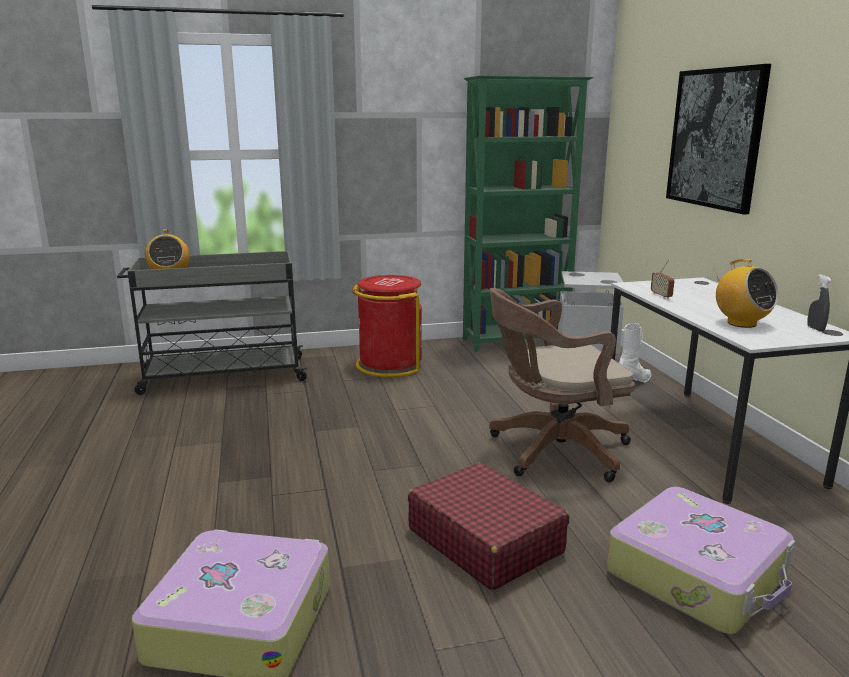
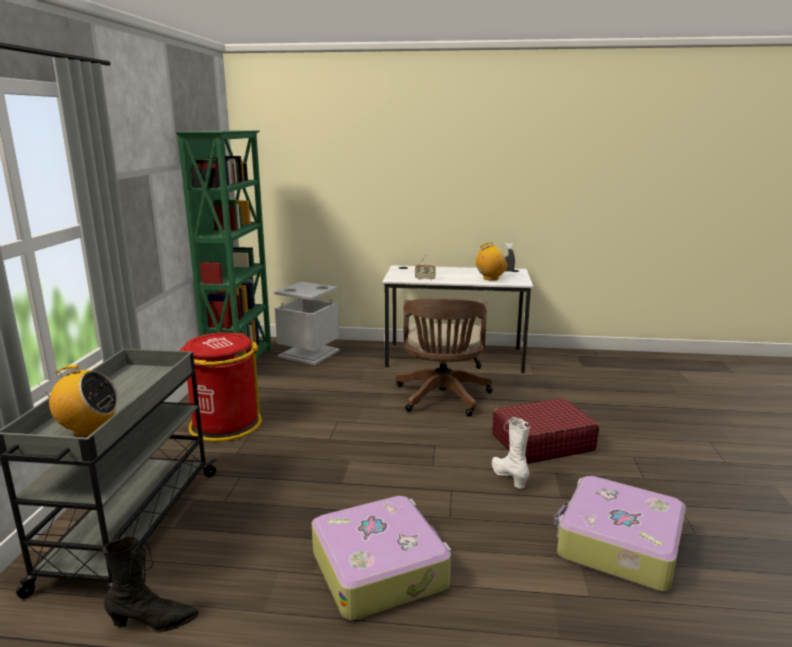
camera: 70 degrees left, 0 degrees up
(121, 409) = (154, 622): none -> black boot
(634, 381) = (360, 350): white boot -> white boot (509, 477)
(698, 575) = (585, 397): suitcase -> suitcase (380, 568)
(715, 138) = (378, 174): picture -> none

